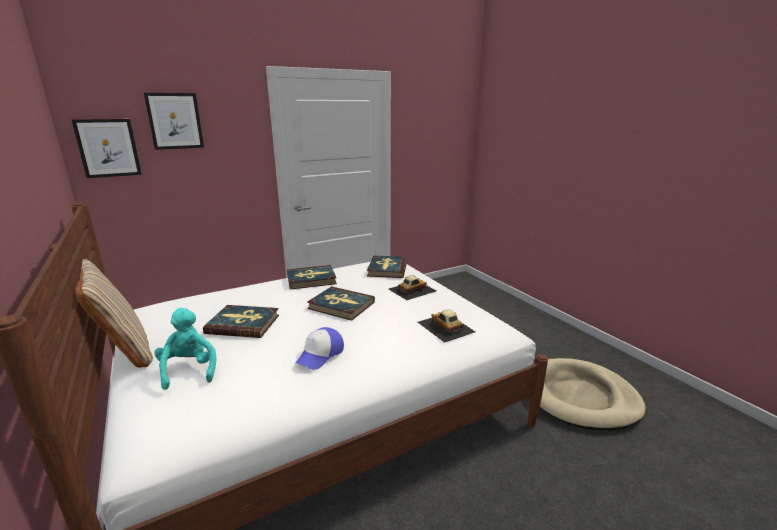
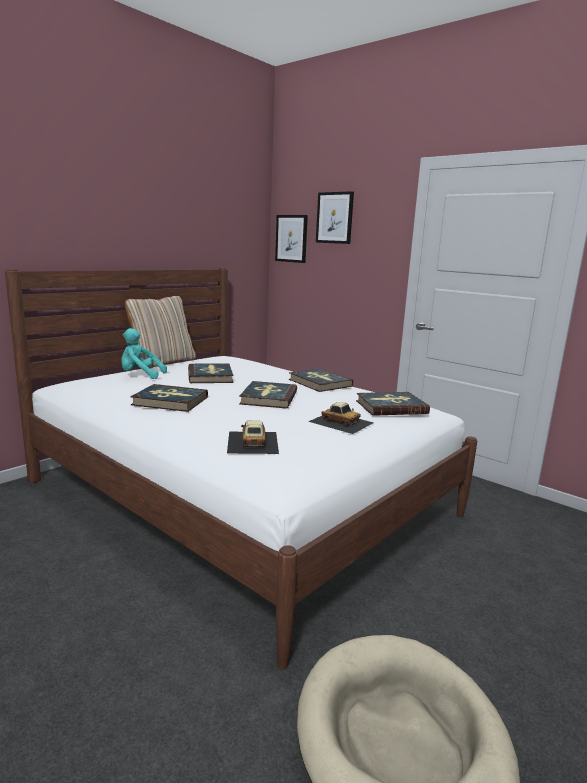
camera: 70 degrees right, 5 degrees down
(189, 370) = (140, 375): turquoise plush toy -> turquoise plush toy turned 135 degrees counterclockwise
(320, 355) = (170, 401): cap -> book
(445, 327) = (252, 442): toy car -> toy car turned 45 degrees counterclockwise

